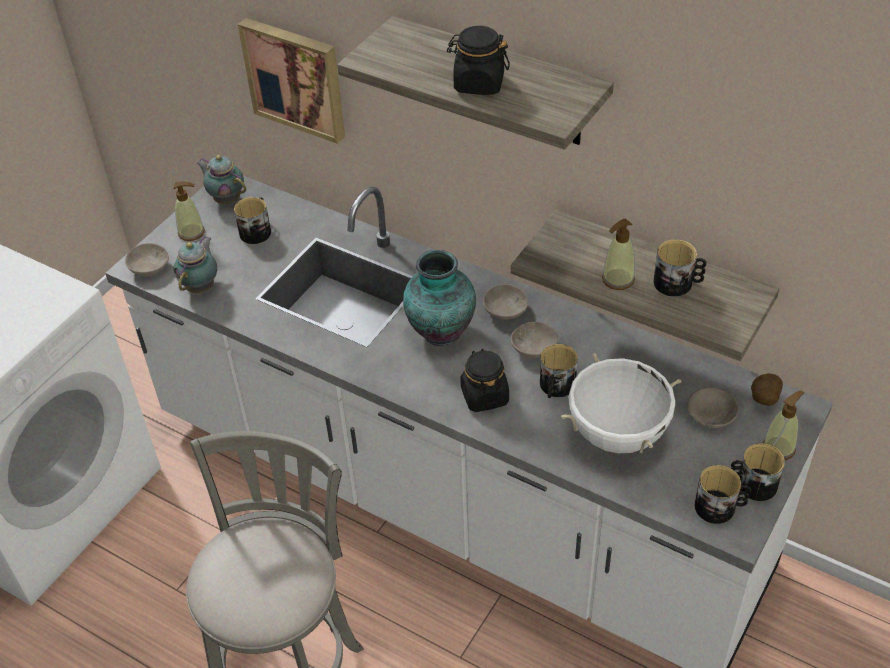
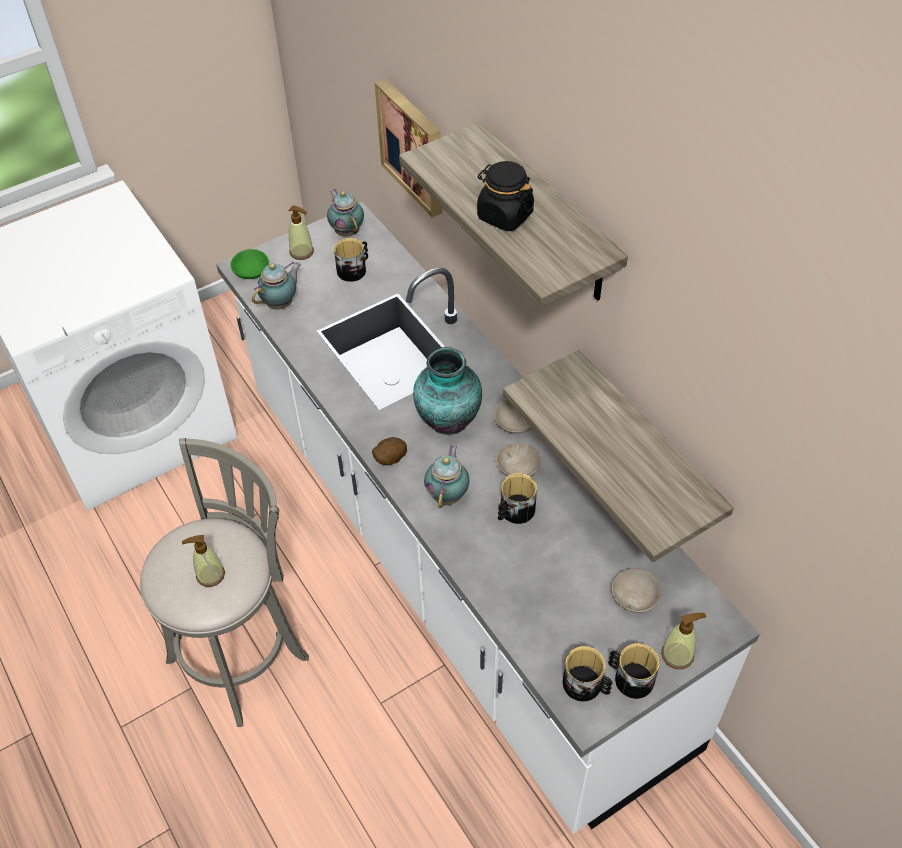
camera: 25 degrees right, 5 degrees up
(148, 268) = (250, 271): beige bowl -> green bowl
(484, 396) = (448, 494): black jar -> teapot
(617, 279) = (587, 439): soap dispenser -> soap dispenser (210, 575)
(617, 433) = (540, 577): white cooking pot -> none
(677, 283) = (640, 464): mug -> none
(763, 400) = (693, 602): potato -> potato (389, 459)

